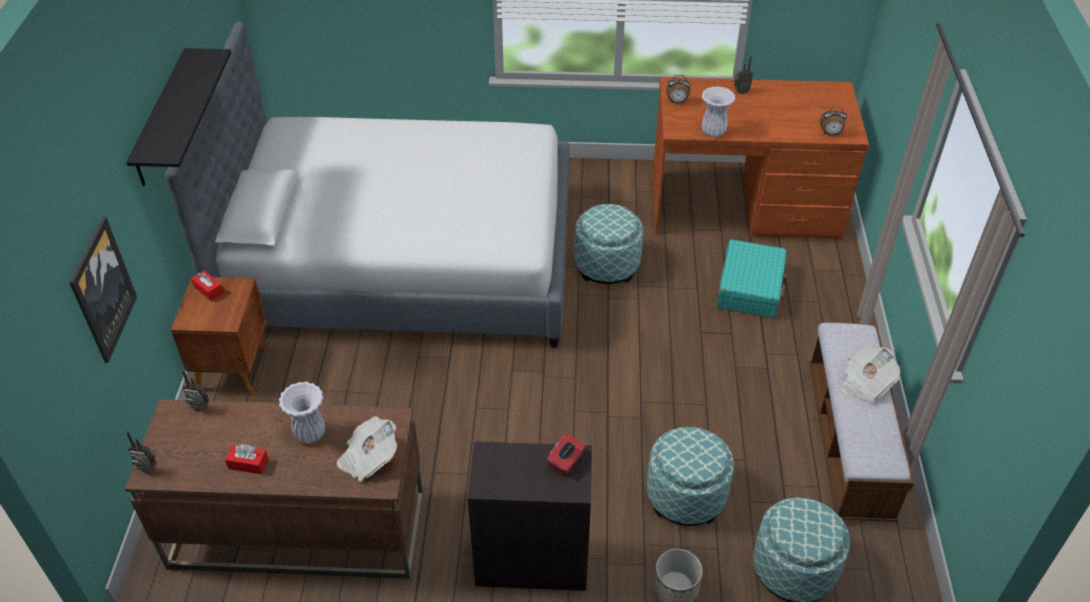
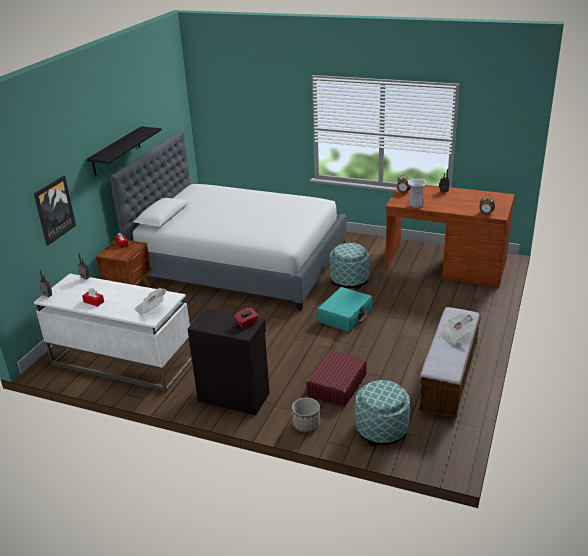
camera: 20 degrees right, 15 degrees down
(297, 529) = (122, 362): brown desk -> white desk
(309, 433) = (129, 295): white vase -> none
(686, 496) = (336, 385): ottoman -> red suitcase
(750, 287) = (428, 301): turquoise suitcase -> turquoise suitcase (345, 316)

